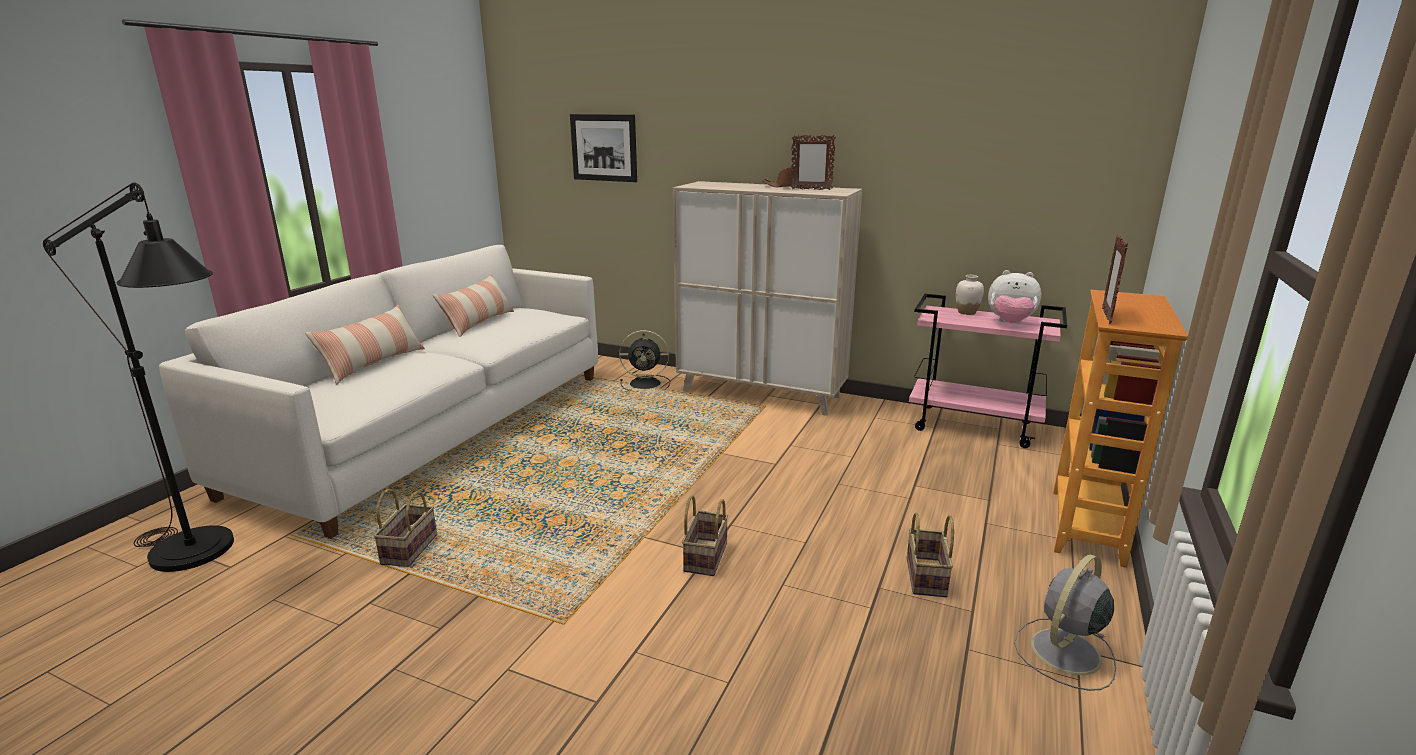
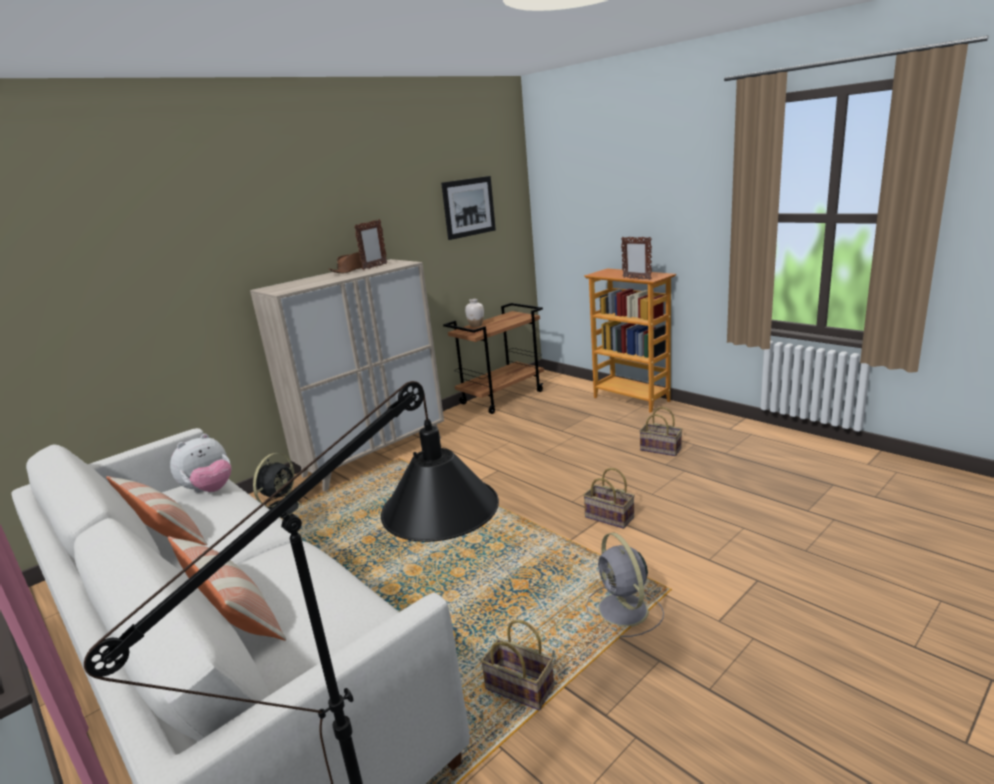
camera: 65 degrees left, 0 degrees up
(604, 147) = (108, 284): picture -> picture (469, 207)
(974, 426) = (502, 397): pink cart -> brown cart
(1010, 324) = (508, 320): plush toy -> plush toy (209, 490)
(1064, 653) = (732, 432): grey fan -> grey fan (624, 611)

